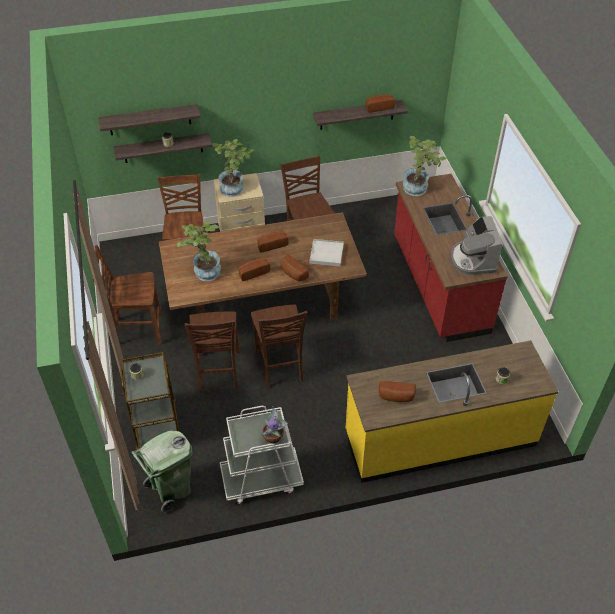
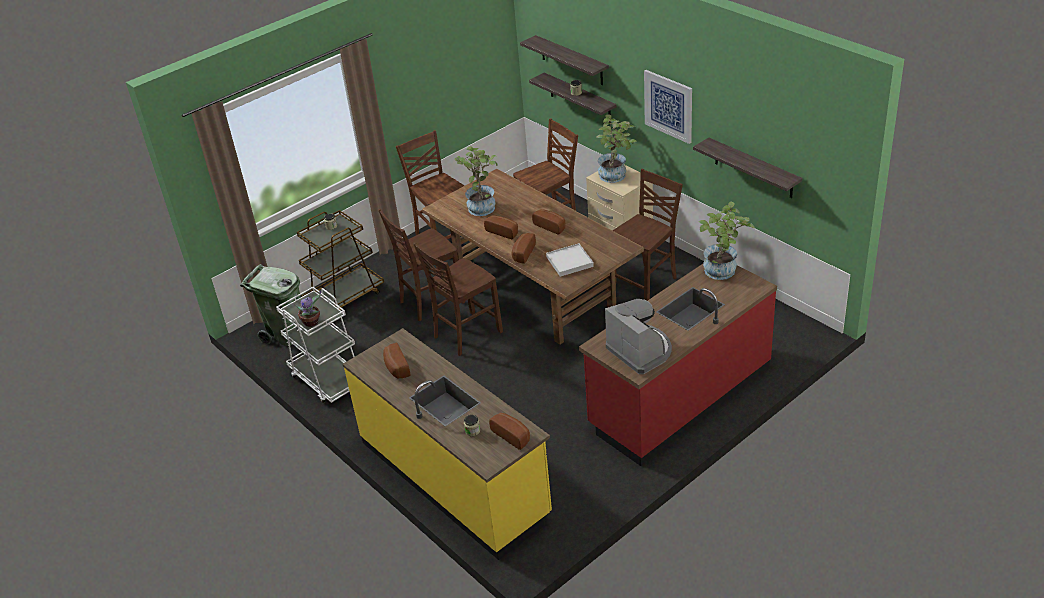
camera: 65 degrees right, 10 degrees down
(269, 107) = (668, 106): none -> picture
(378, 107) = (768, 169): bread -> bread (512, 435)
(473, 260) = (640, 351): coffee machine -> coffee machine turned 90 degrees clockwise

